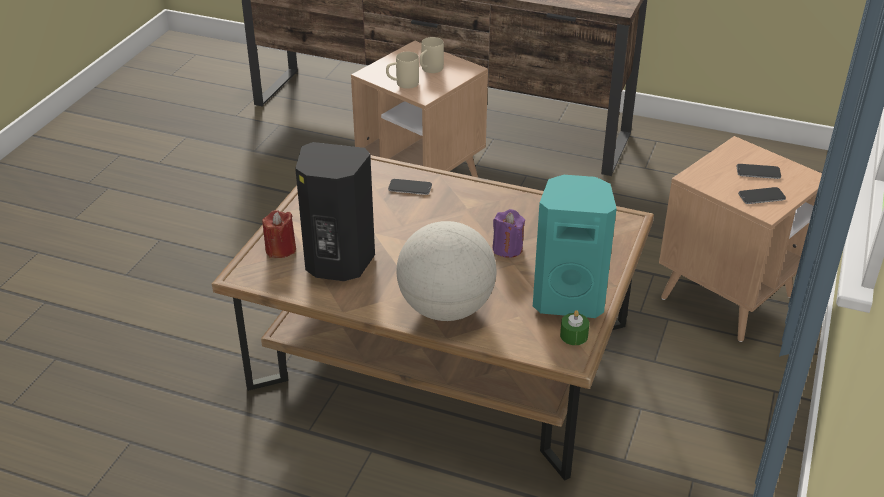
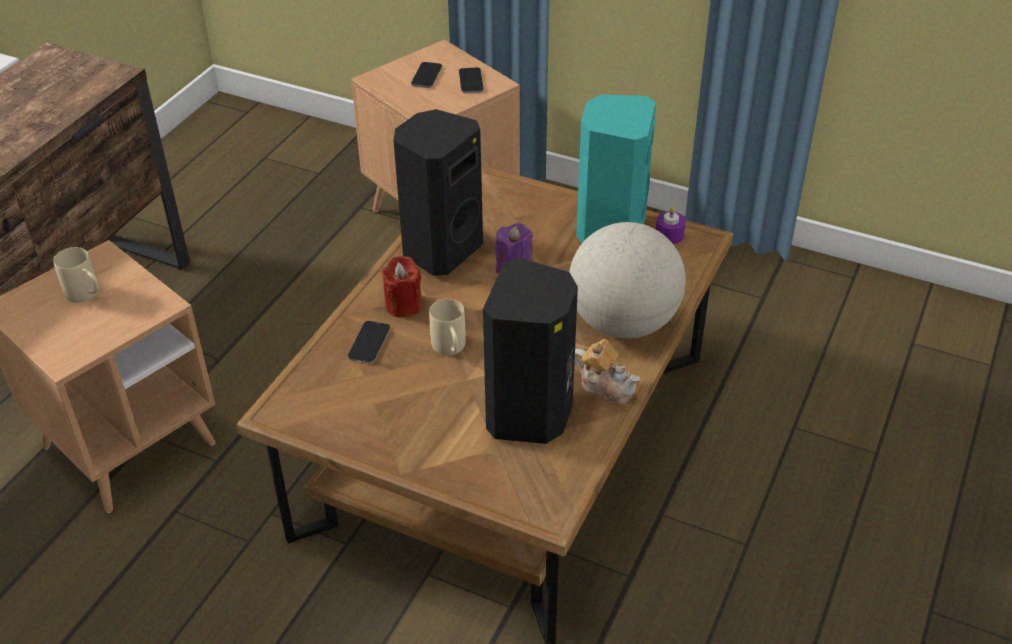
camera: 85 degrees left, 5 degrees up
(280, 249) = (492, 473): red candle -> red candle (403, 305)
(367, 299) = (606, 386): none -> teapot
(402, 84) = (117, 325): beige mug -> beige mug (450, 349)
(522, 209) = (440, 250): none -> black speaker
(574, 335) = (669, 235): green candle -> purple candle

